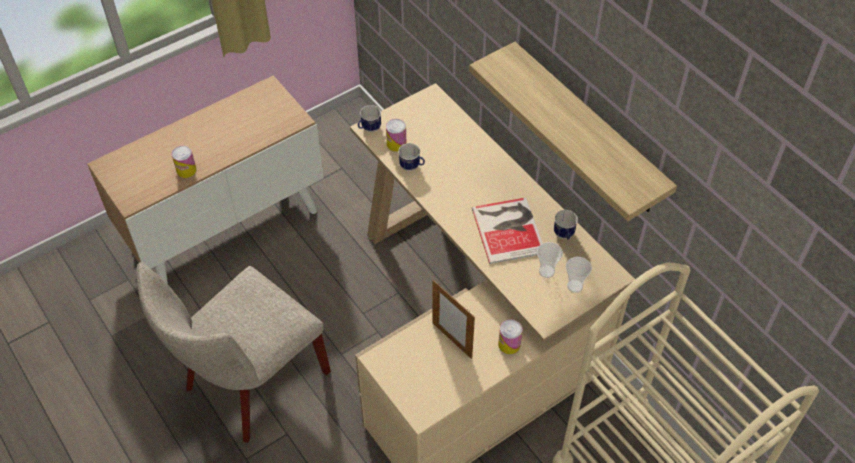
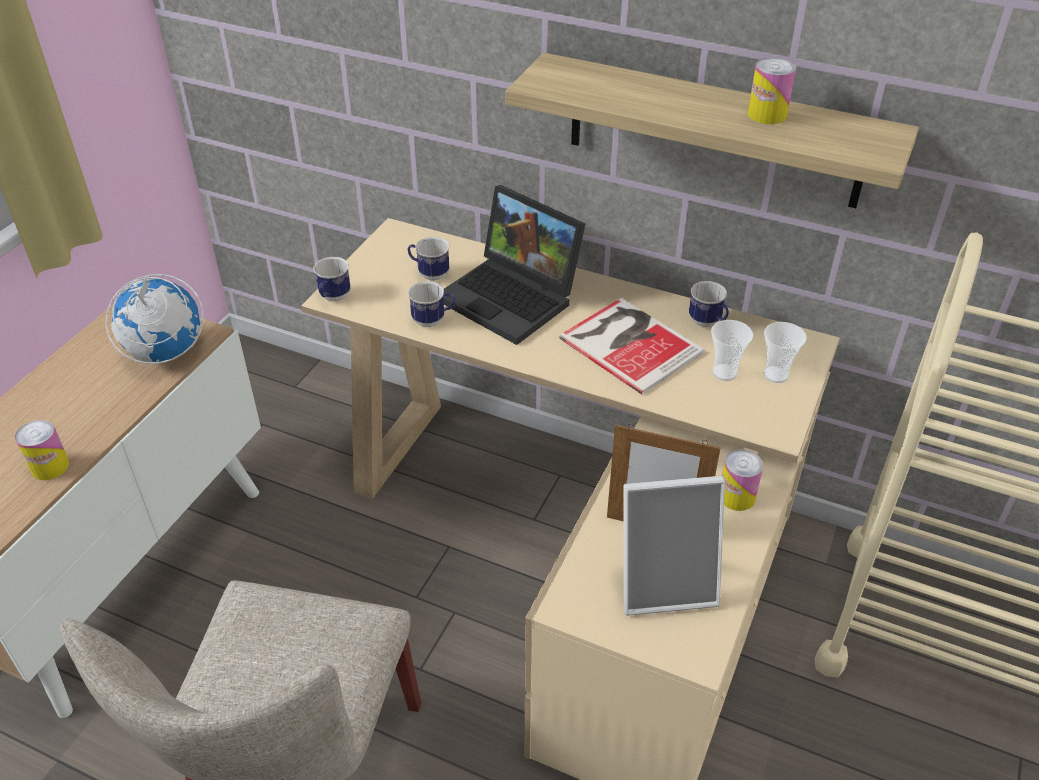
camera: 30 degrees left, 10 degrees down
(272, 124) = (165, 353): none -> globe
(396, 144) = (388, 302): can -> can (767, 115)
(431, 134) = (429, 274): none -> mug
(434, 371) = (665, 583): none -> picture frame
(466, 170) = (513, 298): none -> laptop

